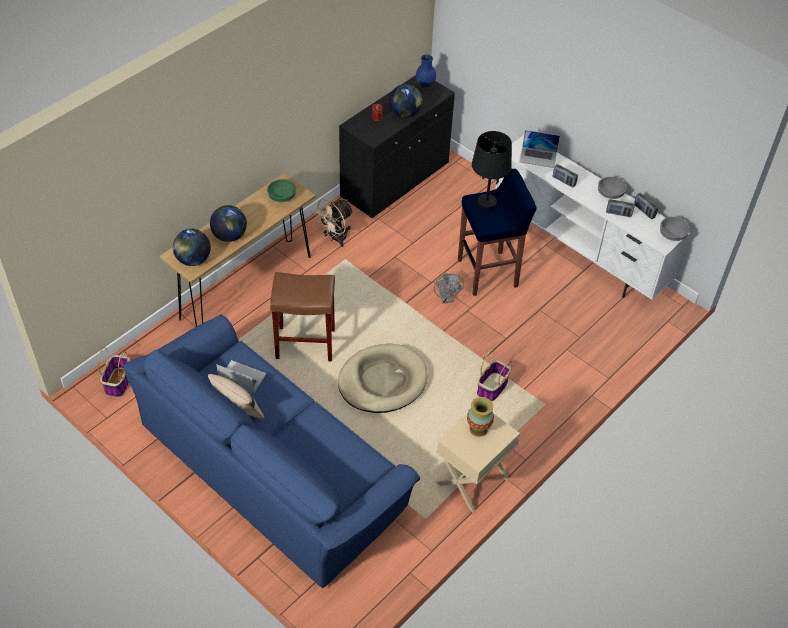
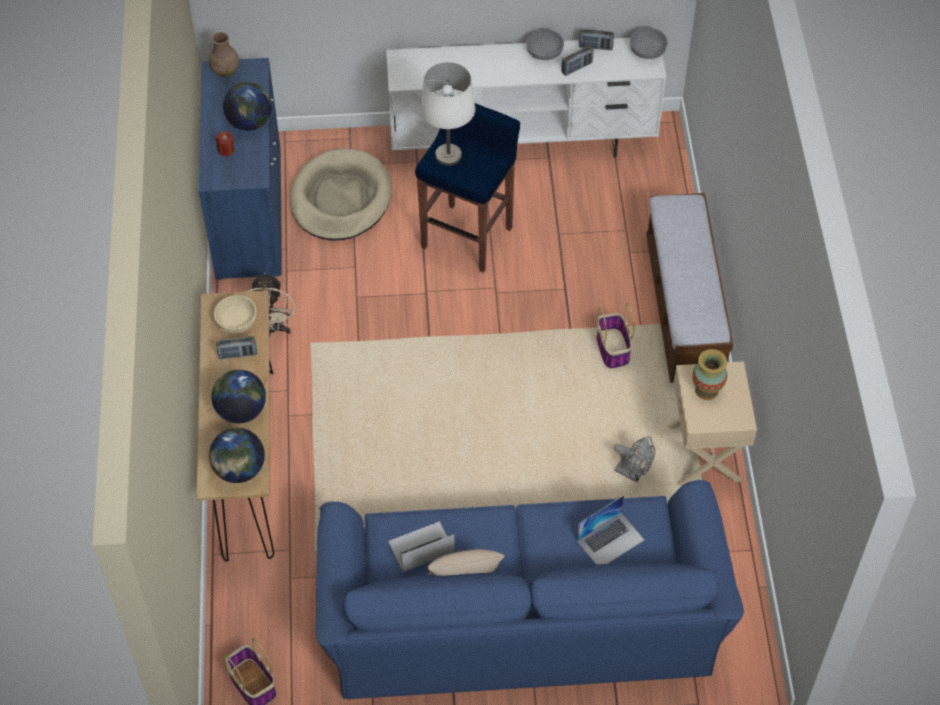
camera: 45 degrees left, 5 degrees up
(282, 196) = (237, 321): green bowl -> beige bowl
(306, 343) = (388, 465): brown stool -> none
(382, 381) = (509, 435): beige dog bed -> beige dog bed (340, 199)
(395, 180) = (249, 214): black cabinet -> blue cabinet
(425, 84) = (225, 71): blue vase -> brown vase
(446, 299) = (462, 297): grey fan -> grey fan (633, 473)
(486, 202) = (448, 155): black table lamp -> white table lamp
(538, 157) = (431, 66): laptop -> laptop (610, 540)
(559, 401) = (683, 309): none -> bench
(563, 181) = (487, 73): radio -> radio (237, 354)

